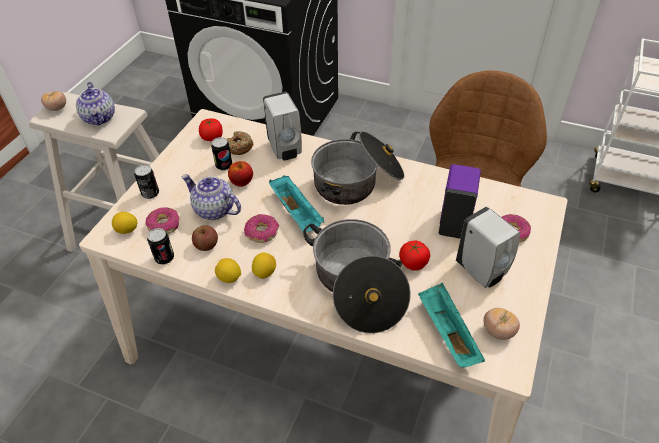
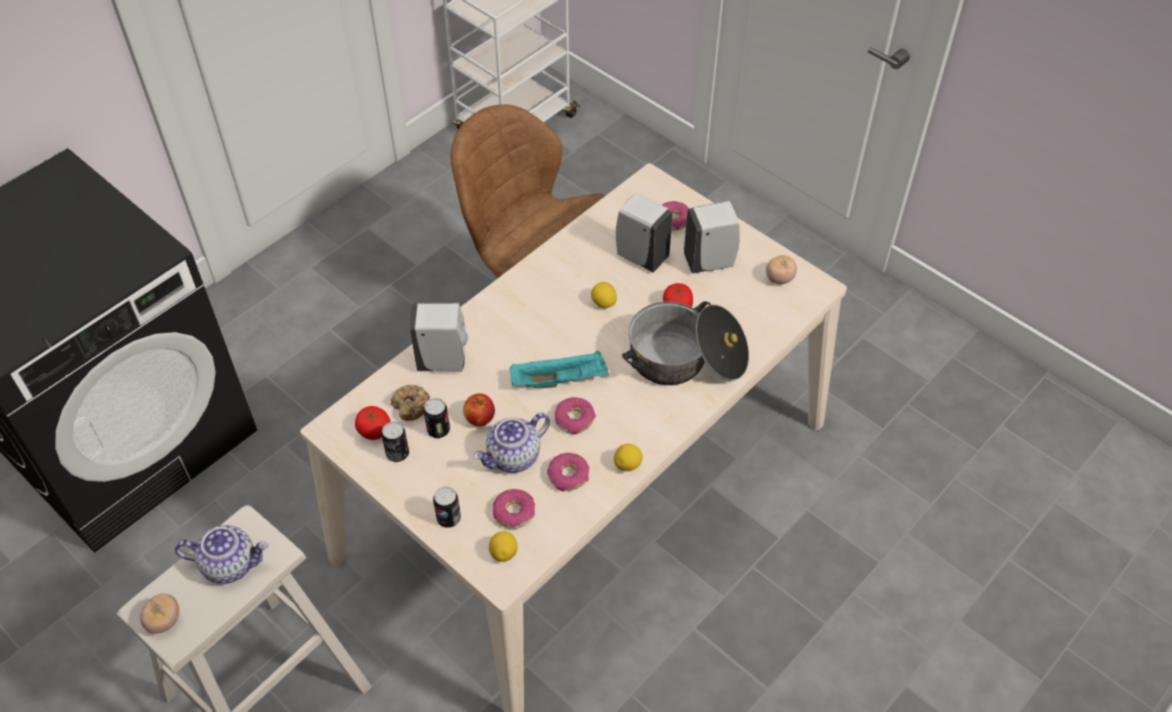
camera: 70 degrees left, 5 degrees up
(164, 258) = (569, 521): can -> can (397, 453)
(206, 245) = (568, 476): apple -> donut
(264, 272) = (634, 431): lemon -> lemon (603, 303)
(358, 181) = (538, 311): cooking pot -> none
(446, 332) = (766, 314): turquoise tray -> none
(454, 223) = (640, 256): purple soap dispenser -> white soap dispenser

